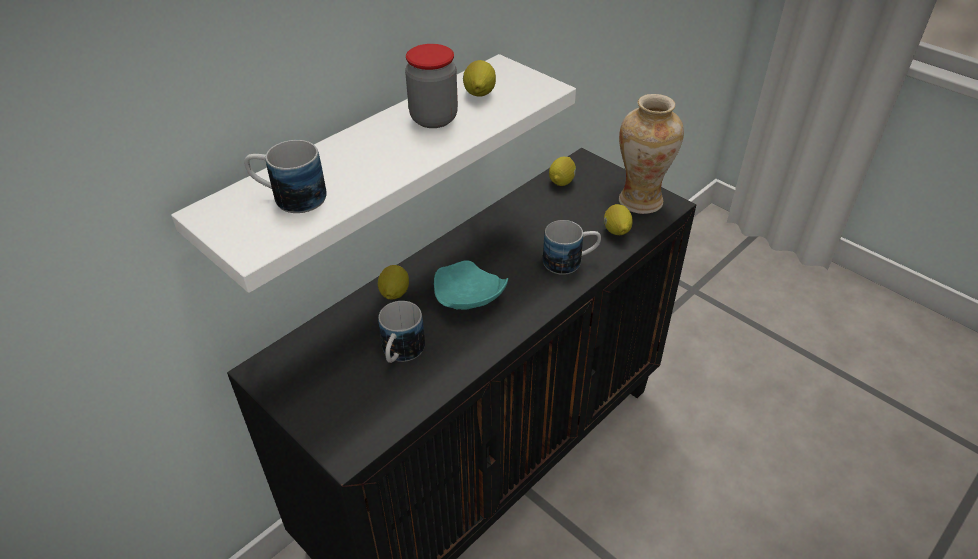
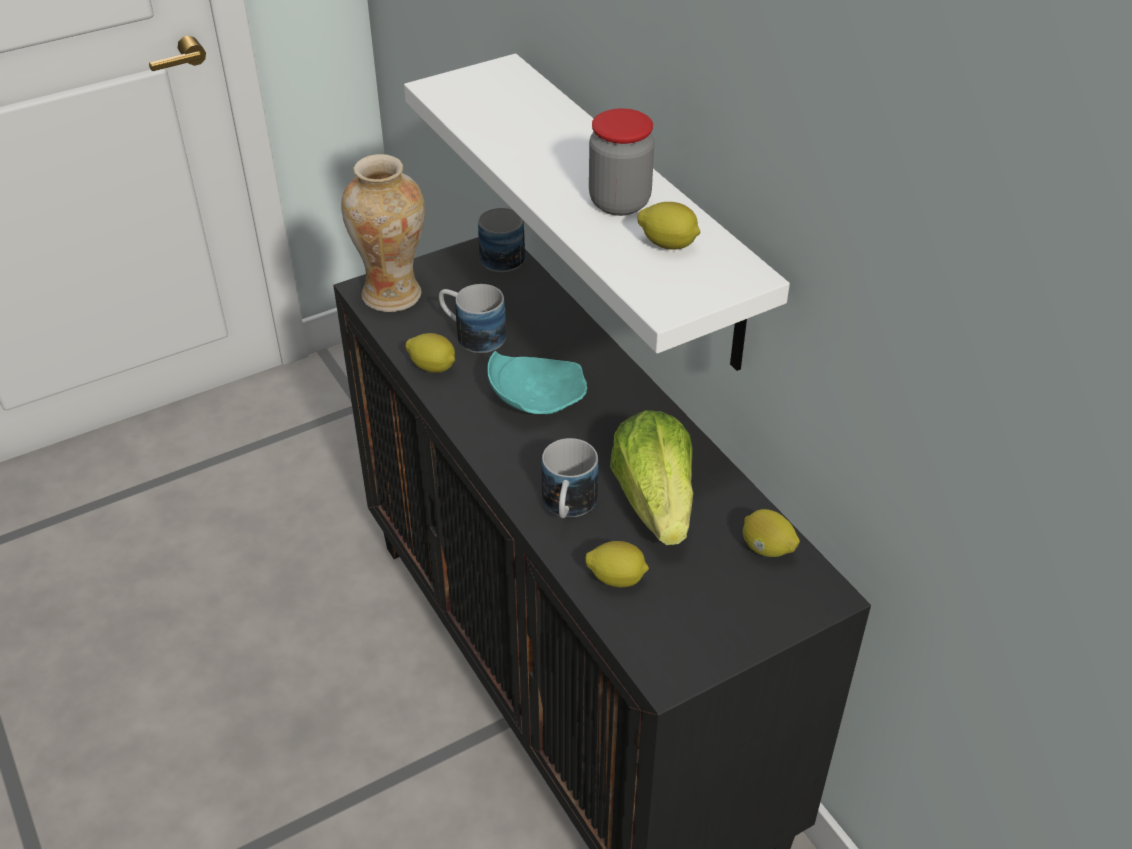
camera: 105 degrees right, 0 degrees up
(289, 197) = (505, 106): mug -> mug (506, 253)
(394, 294) = (569, 341): lemon -> lemon (433, 367)
(546, 226) = (655, 502): none -> lettuce
(640, 201) = (687, 635): vase -> vase (392, 295)

